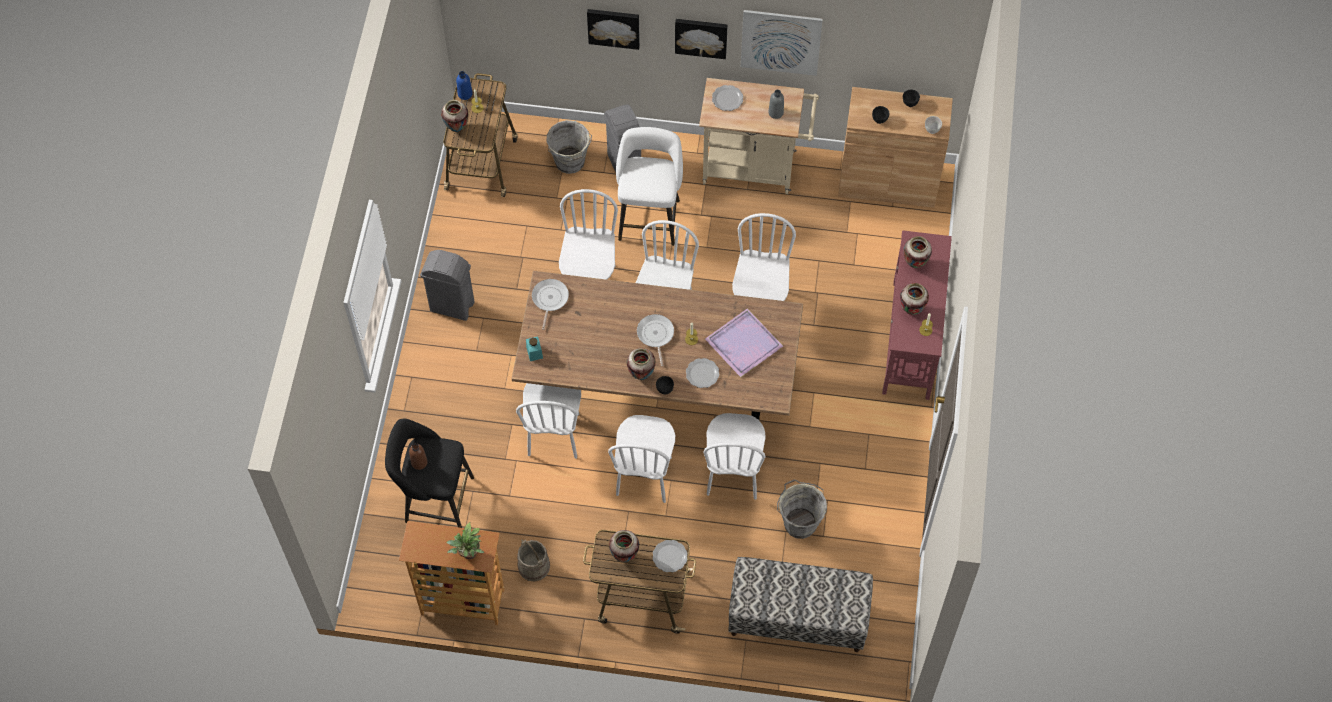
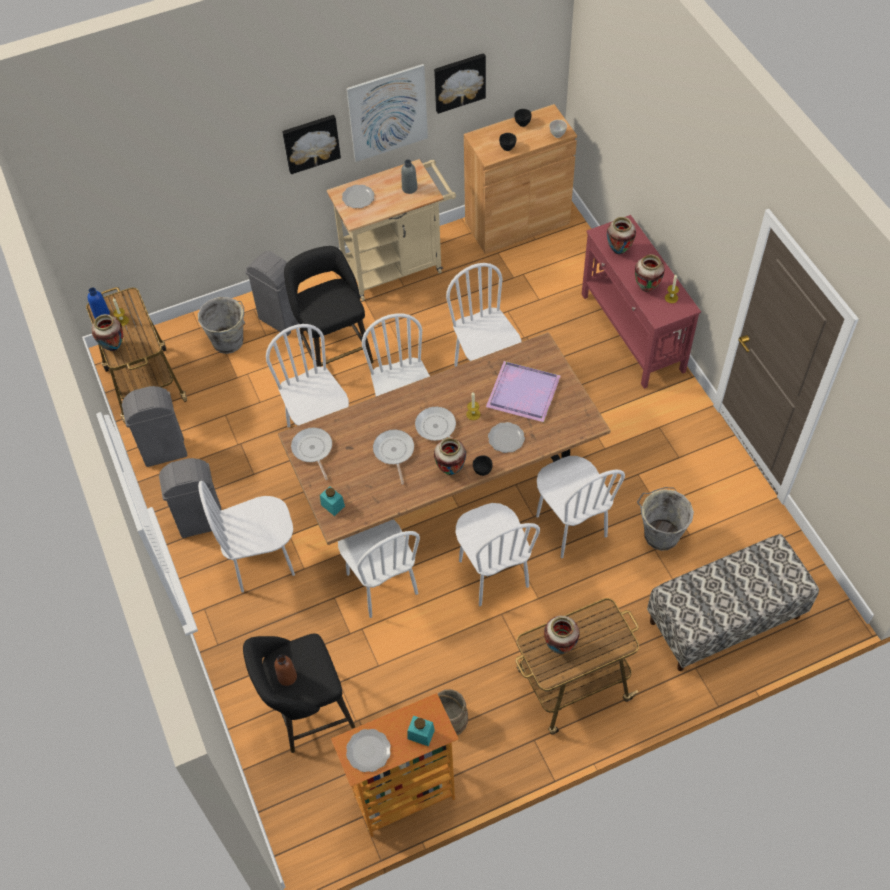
camera: 30 degrees left, 5 degrees down
(460, 231) = (164, 452): none -> grey trash can
(468, 554) = (421, 734): potted plant -> turquoise jar
(477, 364) = (262, 562): none -> white chair
(609, 336) = (394, 452): none -> frying pan
(614, 27) = (222, 171): picture -> picture (459, 82)
(649, 216) = (334, 350): white stool -> black stool
(670, 556) = (603, 621): plate -> plate (368, 750)

